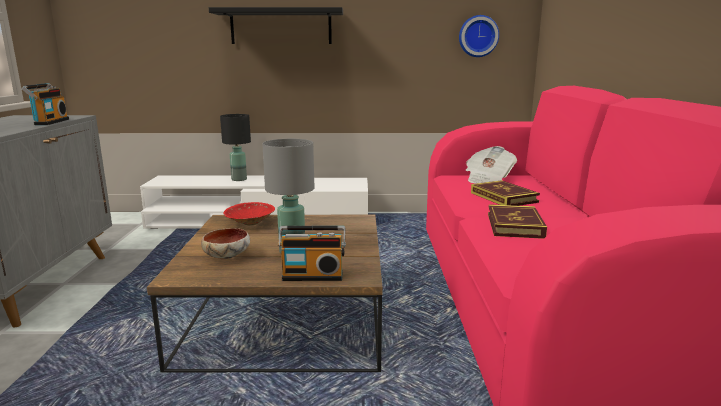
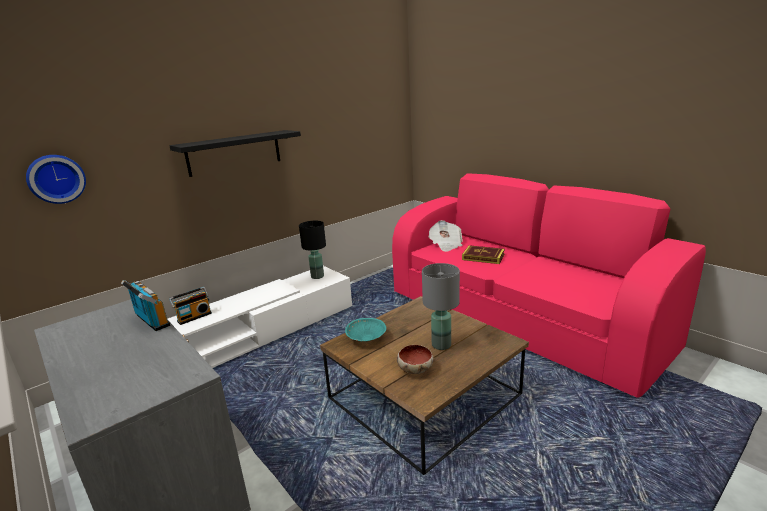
camera: 40 degrees left, 5 degrees up
(239, 179) = (229, 305): black table lamp -> black table lamp (317, 276)
(249, 224) = (366, 339): red bowl -> turquoise bowl
(313, 275) = (488, 354): radio -> radio (194, 317)
(478, 36) = (378, 137): wall clock -> wall clock (56, 178)
(514, 225) = (528, 275): book -> none

